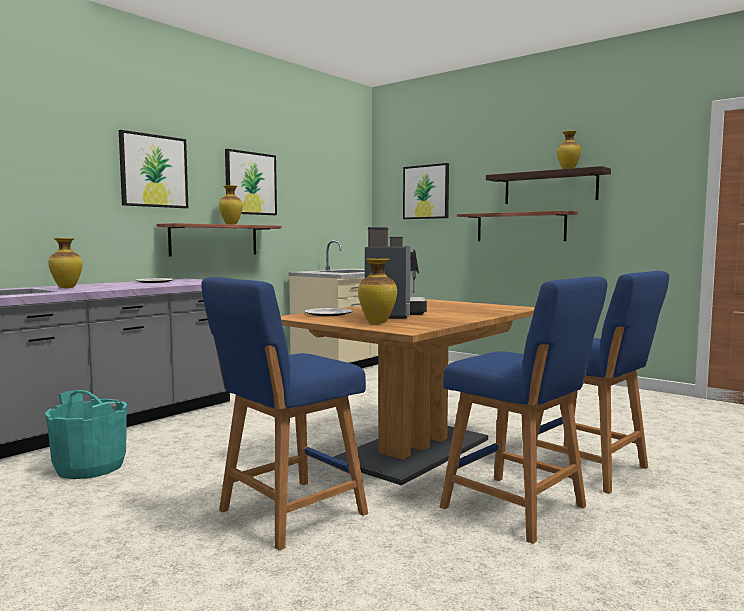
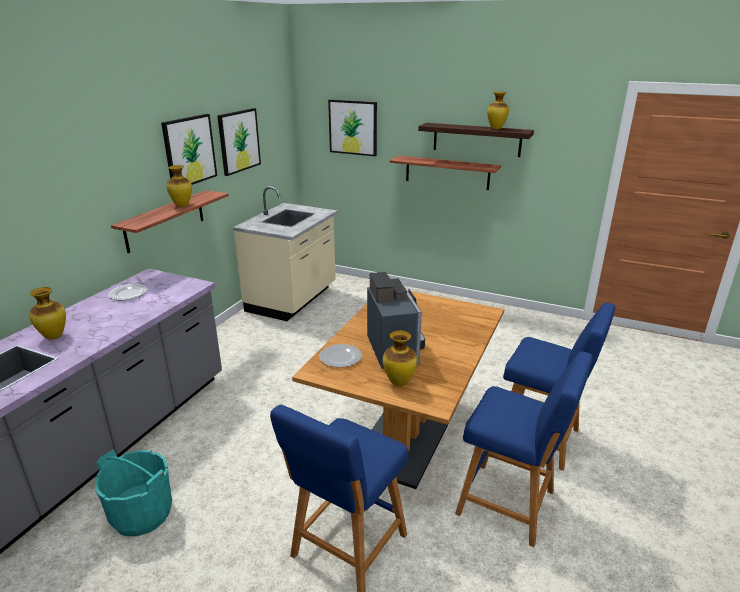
camera: 15 degrees left, 20 degrees up
(153, 171) = (98, 171): picture -> picture (239, 141)

